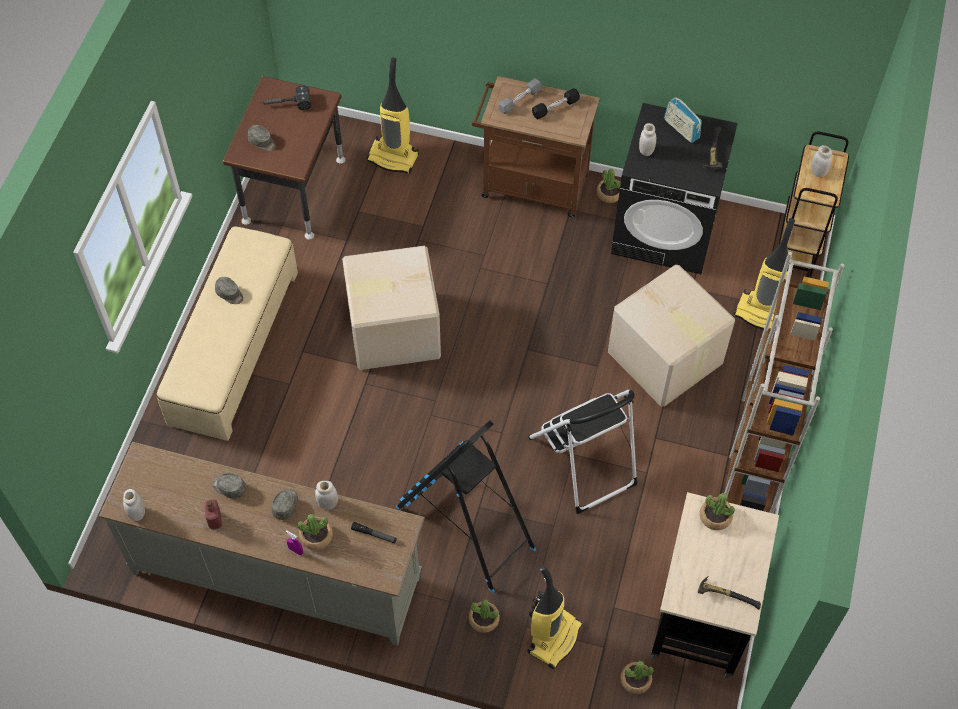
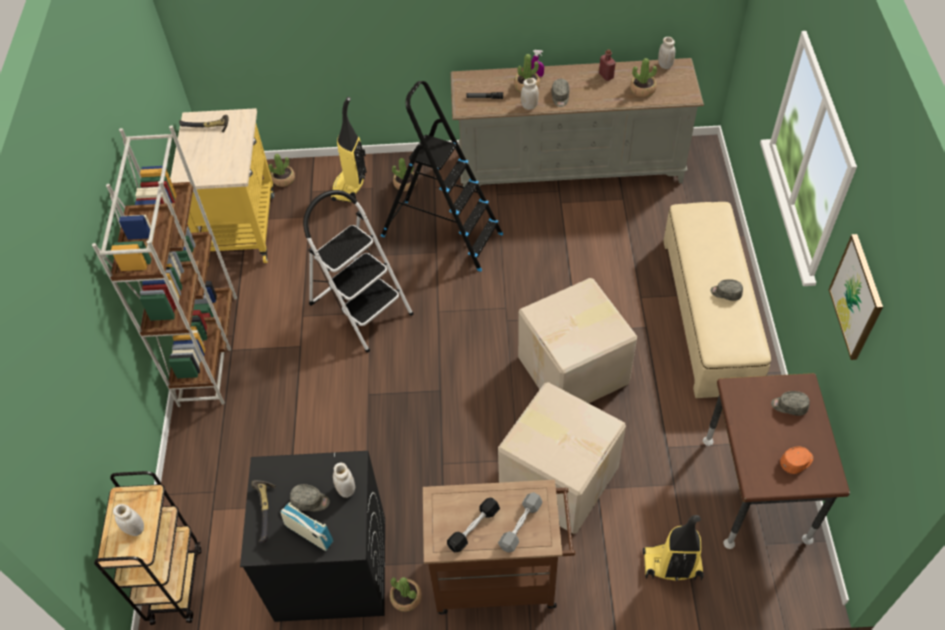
camera: 165 degrees right, 5 degrees down
(198, 86) = (857, 297): none -> picture
(229, 487) = (609, 96): grey cap -> grey cap (310, 501)
(285, 104) = (796, 462): hammer -> orange cap
(664, 359) = (304, 420): cardboard box -> cardboard box (558, 477)
(701, 617) = (240, 228): black cart -> yellow cart
(715, 517) = (221, 172): potted plant -> potted plant (642, 89)
(762, 313) = (211, 499): vacuum cleaner -> none

